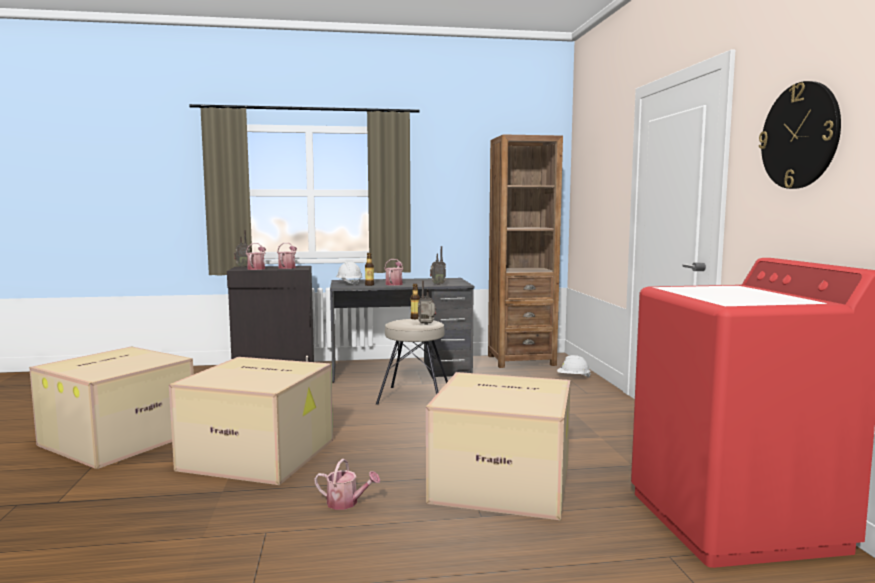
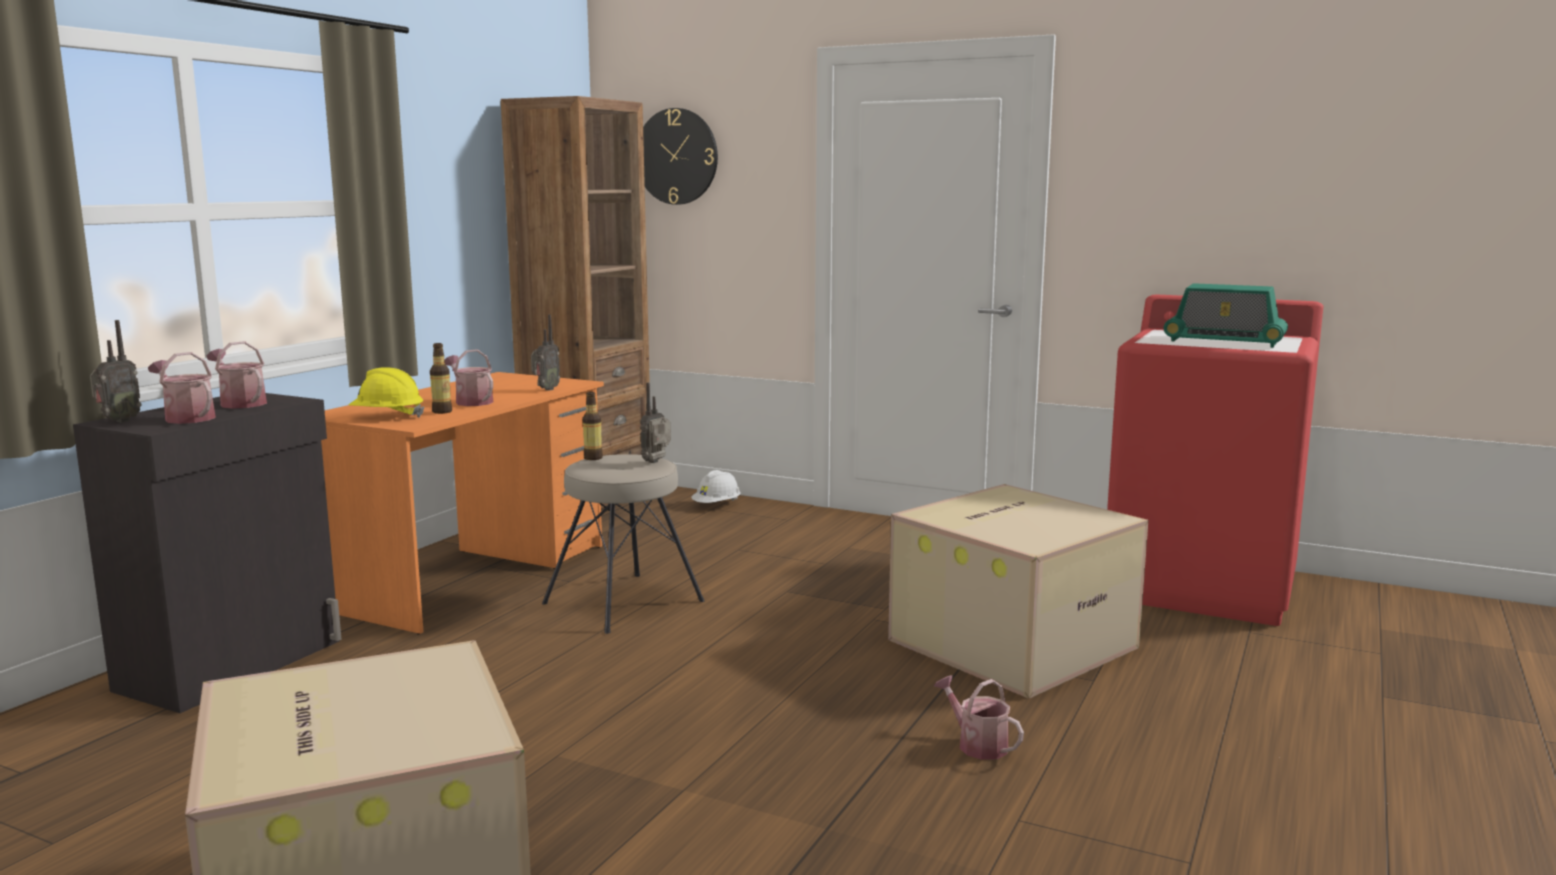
camera: 55 degrees left, 5 degrees up
(261, 454) = (700, 767): cardboard box -> none
(346, 503) = (977, 744): watering can -> watering can turned 90 degrees counterclockwise
(349, 283) = (387, 417): white hard hat -> yellow hard hat
(401, 371) = (471, 576): grey desk -> orange desk
(725, 295) = (1224, 341): none -> radio
(800, 136) = (1183, 157): wall clock -> wall clock (677, 156)

